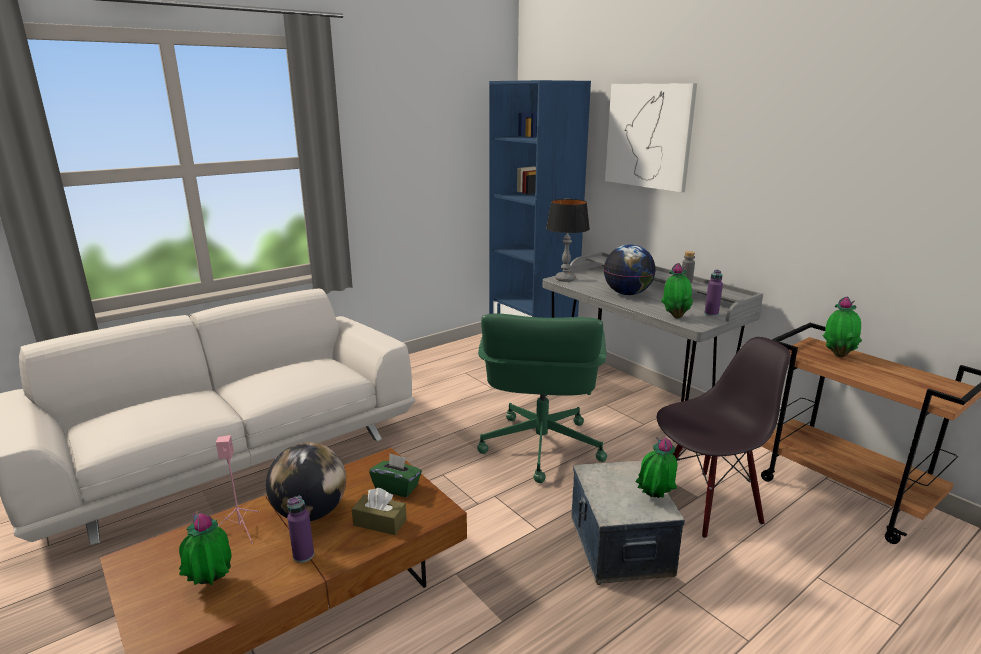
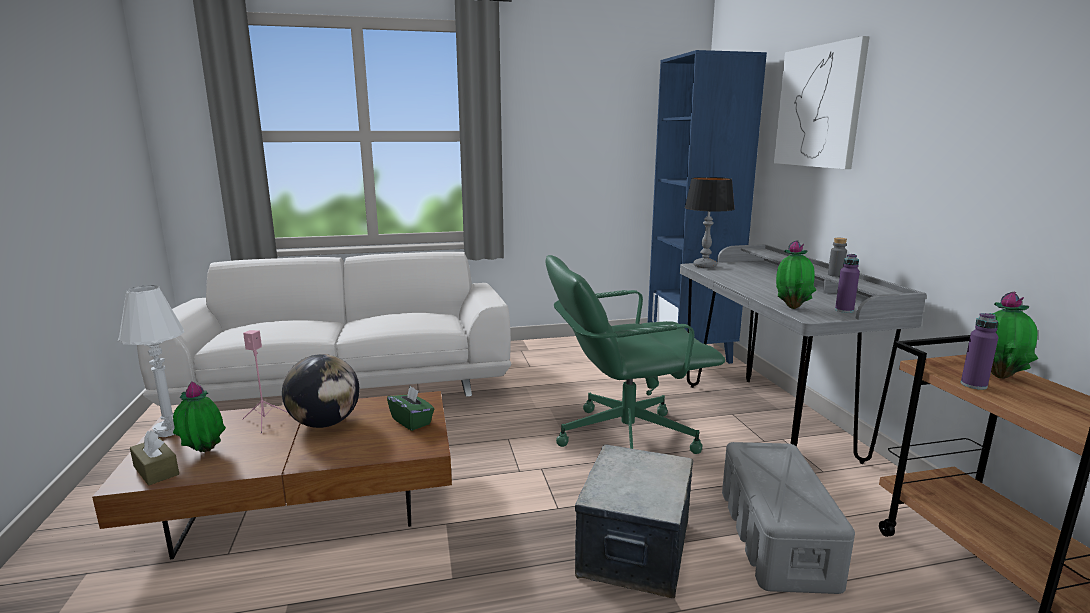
camera: 25 degrees right, 5 degrees down
(135, 570) = (170, 430): none -> white table lamp
(303, 555) = (286, 452): purple bottle -> purple bottle (973, 385)
(380, 522) = (369, 444): brown tissue box -> brown tissue box (156, 470)
(540, 447) = (624, 438): green office chair -> green office chair turned 45 degrees clockwise
(627, 294) = (760, 283): globe -> none
(654, 498) = (663, 495): potted plant -> none
(705, 505) = (776, 538): black chair -> grey storage box

